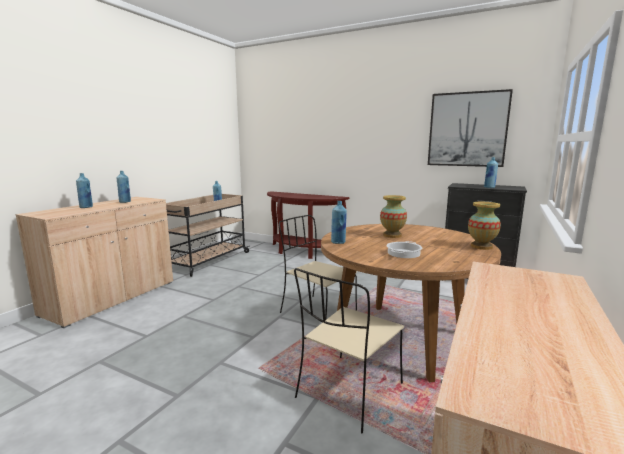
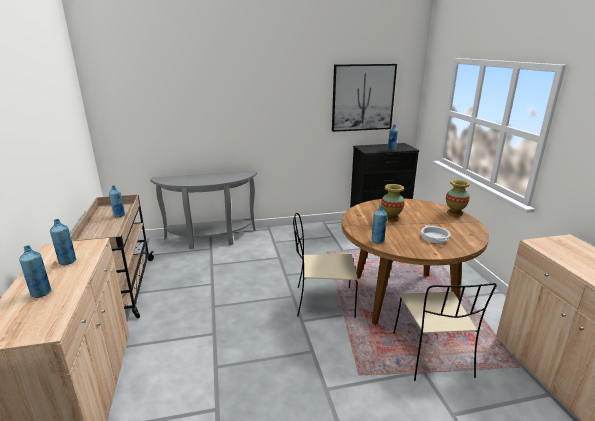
camera: 40 degrees left, 10 degrees up
(301, 252) = (210, 239): brown console table -> grey console table

